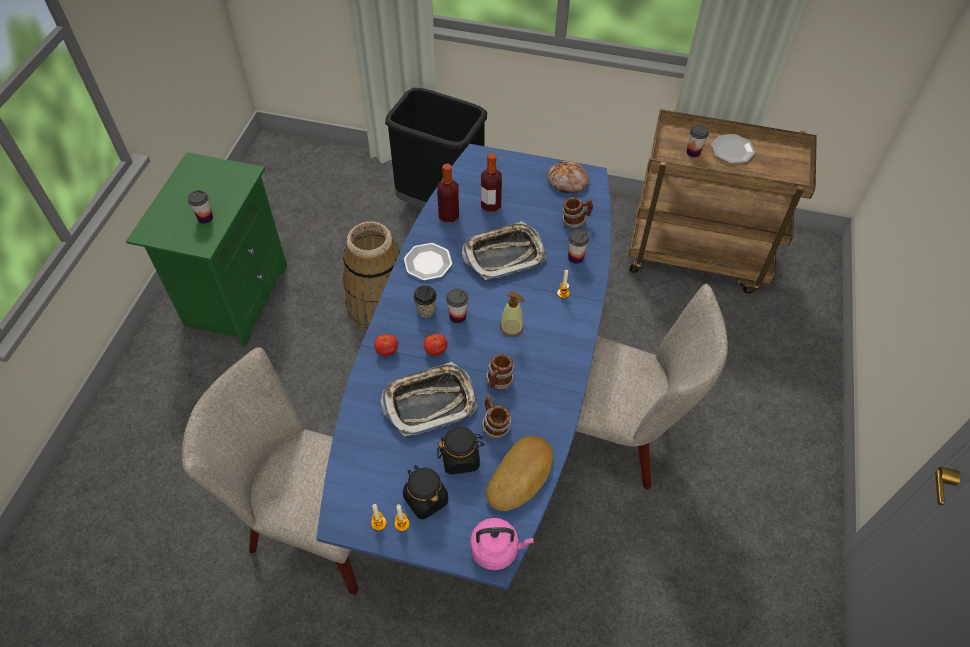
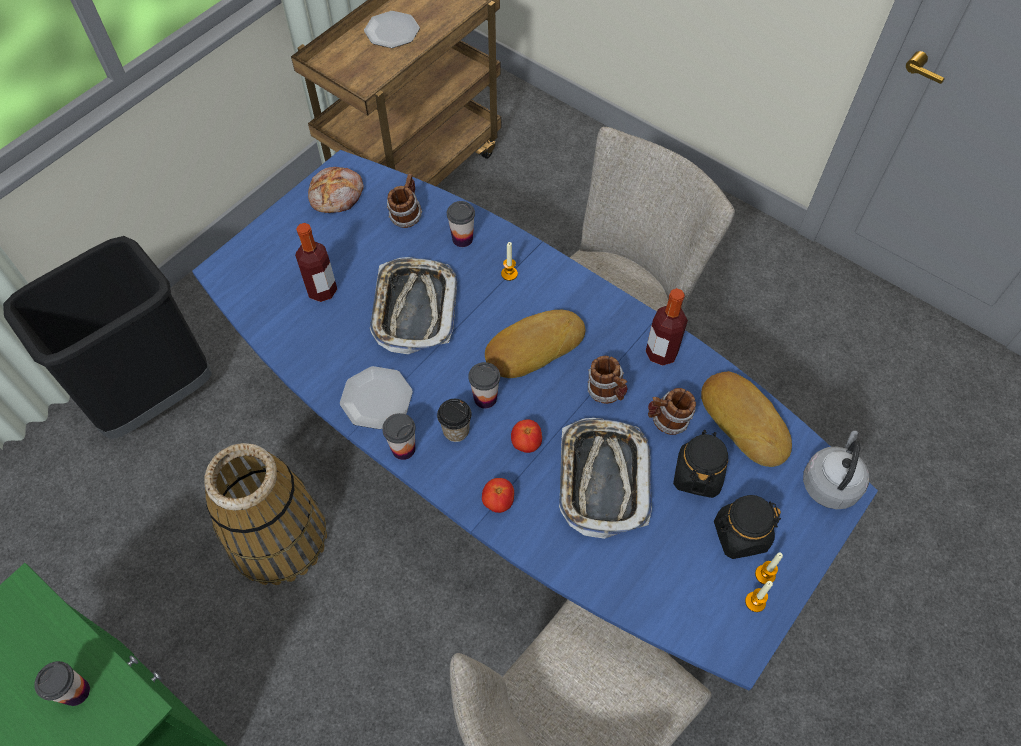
camera: 65 degrees left, 5 degrees up
(449, 216) = (309, 344): bottle -> bottle (661, 353)
(497, 549) = (830, 482): pink kettle -> grey kettle
(512, 327) = (532, 346): soap dispenser -> bread
(693, 152) = (371, 64): cup -> cup (403, 449)

